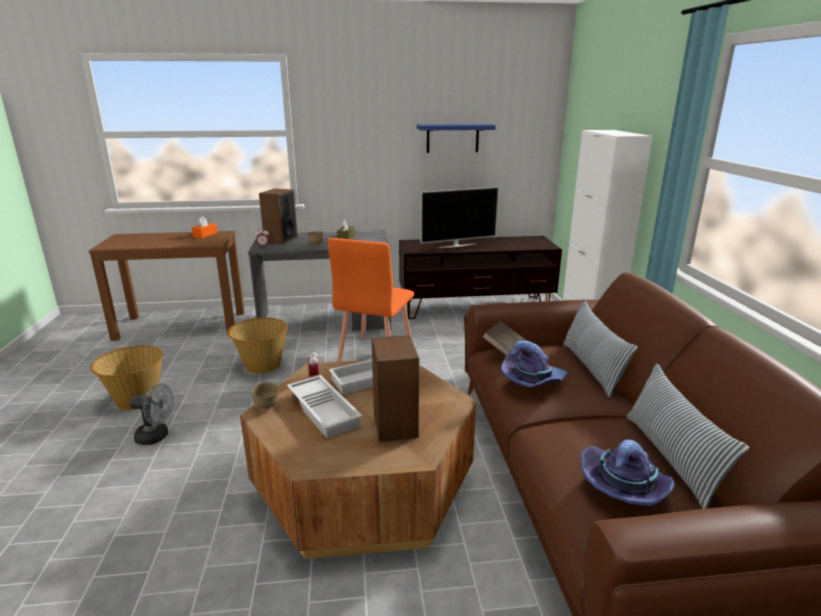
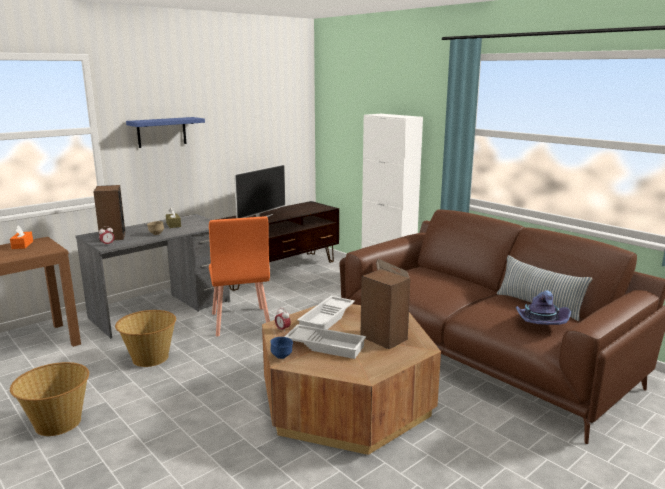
camera: 35 degrees left, 5 degrees down
(157, 437) = (130, 439): grey fan -> none
(267, 407) = (282, 357): brown bowl -> blue bowl
(452, 138) = (238, 126): blue shelf -> blue shelf (161, 132)
(533, 381) = (430, 290): purple hat -> none
(592, 368) = (447, 275): pillow -> none

